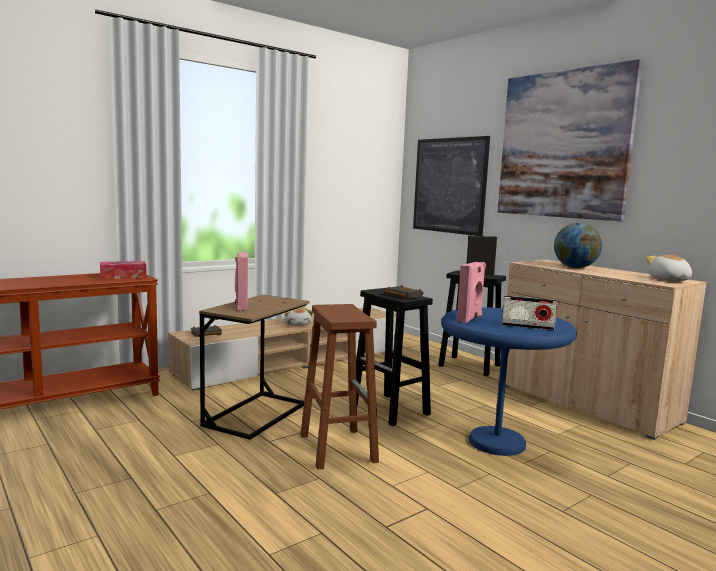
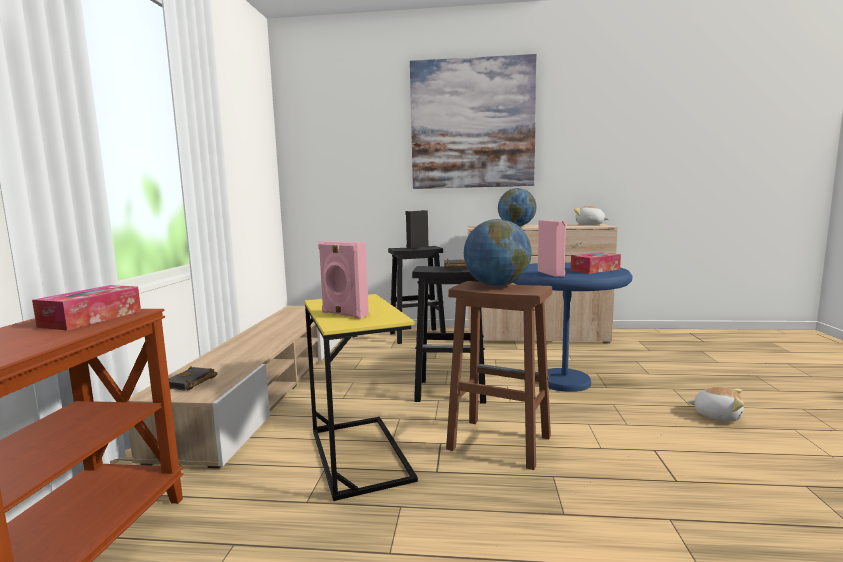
camera: 45 degrees left, 0 degrees up
(256, 414) = (359, 454): brown side table -> yellow side table
(298, 324) = (269, 338): plush toy -> plush toy (717, 415)
(347, 311) = (497, 285): none -> globe
(449, 185) = (347, 166): picture -> none
(527, 326) = (595, 270): radio -> tissue box

